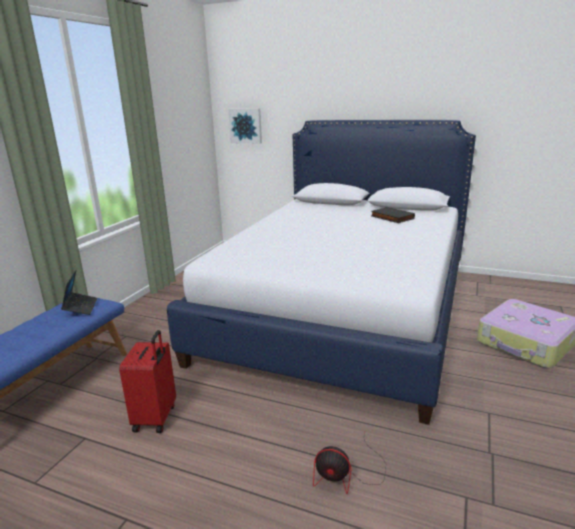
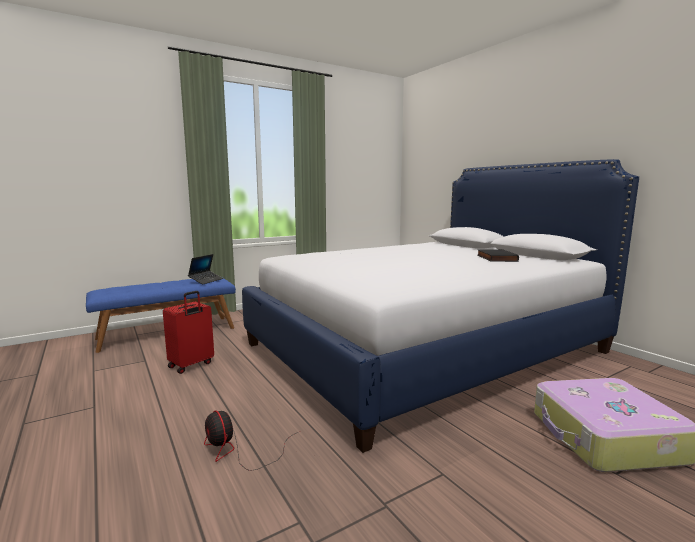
camera: 35 degrees right, 10 degrees down
(246, 126) = (422, 176): picture -> none

